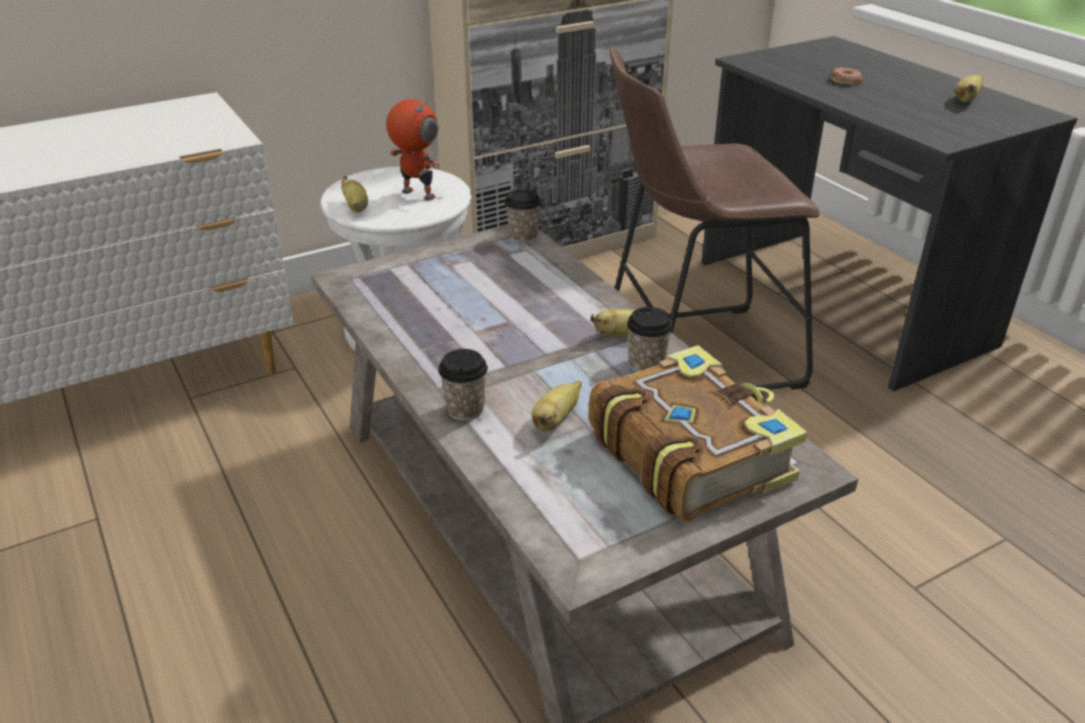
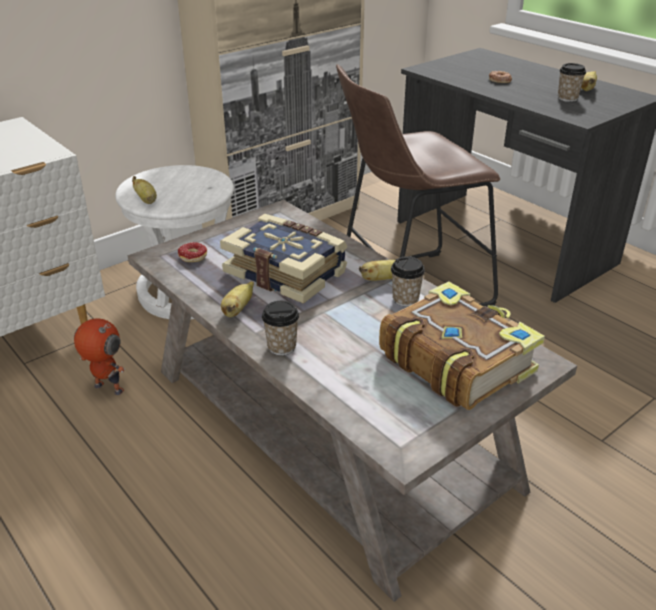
camera: 10 degrees left, 0 degrees up
(386, 287) = (191, 260): none -> donut
(417, 195) = (191, 187): toy robot -> toy robot (107, 389)
(502, 314) = (286, 272): none -> book
(523, 237) = (284, 212): cup -> cup (567, 98)
(555, 420) = (351, 347): banana -> banana (238, 309)

